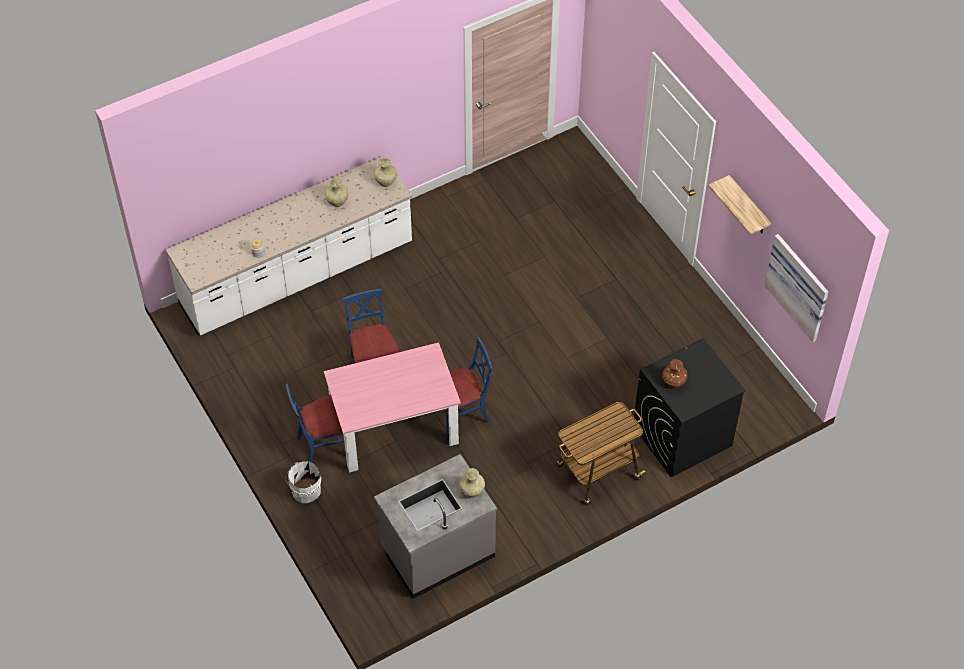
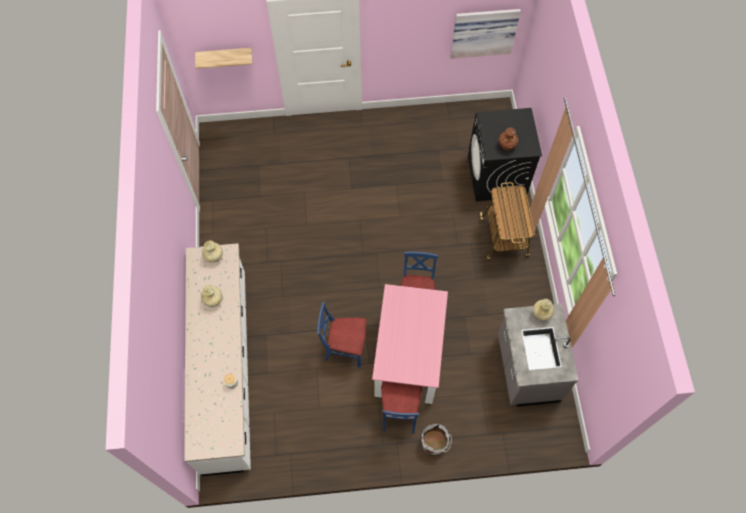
camera: 65 degrees left, 10 degrees up
(748, 207) = (415, 23): shelf -> shelf (225, 56)

